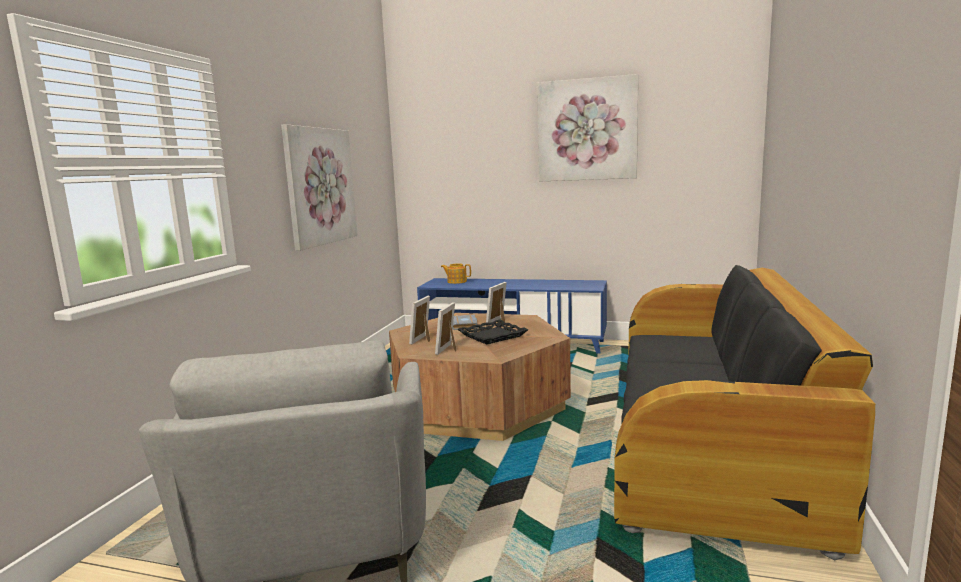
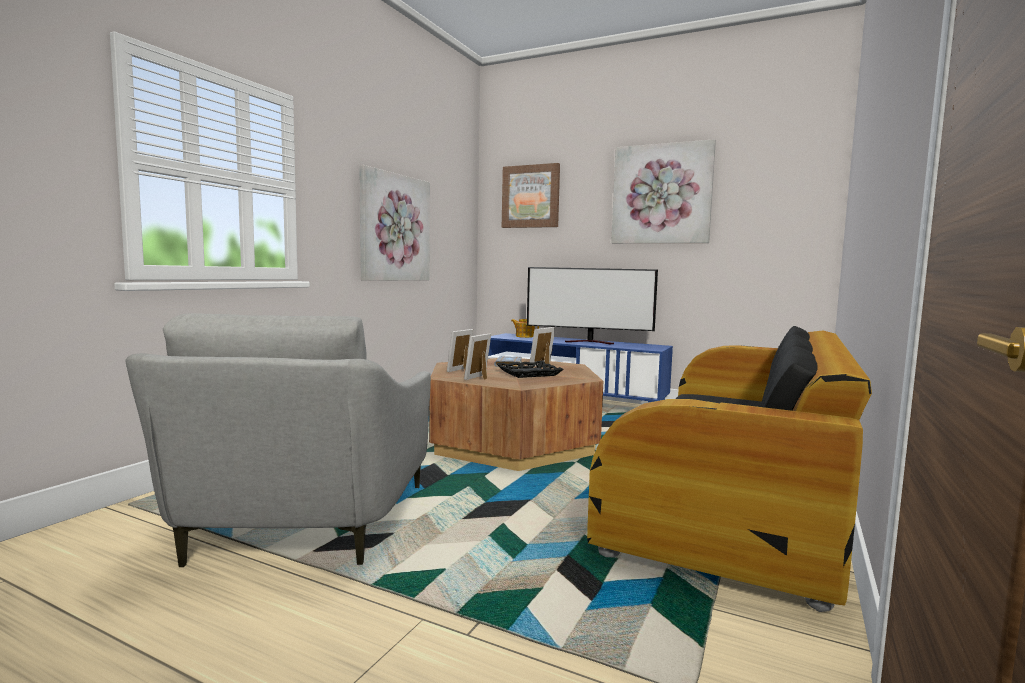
camera: 10 degrees right, 5 degrees down
(449, 135) = (531, 196): none -> picture
(527, 283) = (591, 342): none -> television

